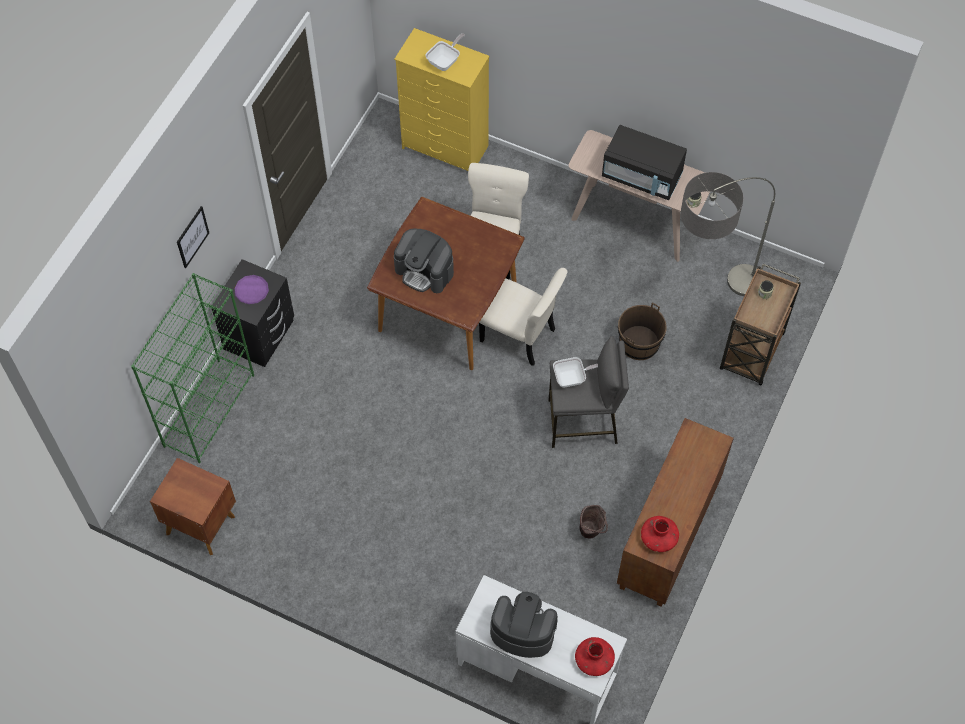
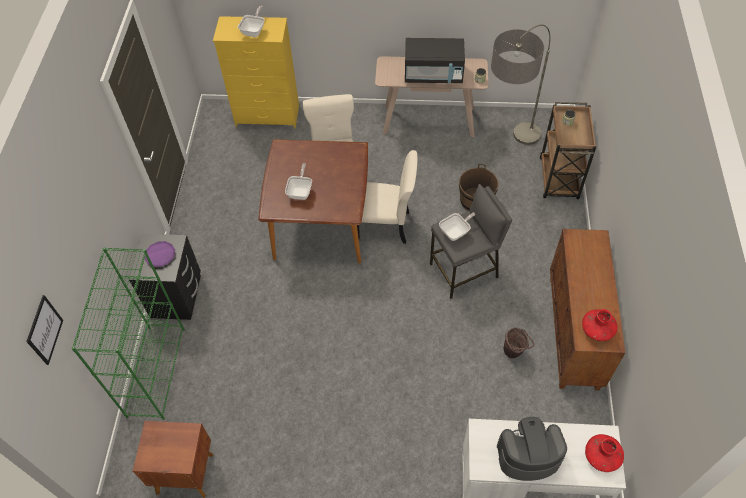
camera: 20 degrees left, 5 degrees down
(192, 237) = (92, 212): picture -> picture (44, 330)
(425, 271) = (300, 191): coffee machine -> frying pan

